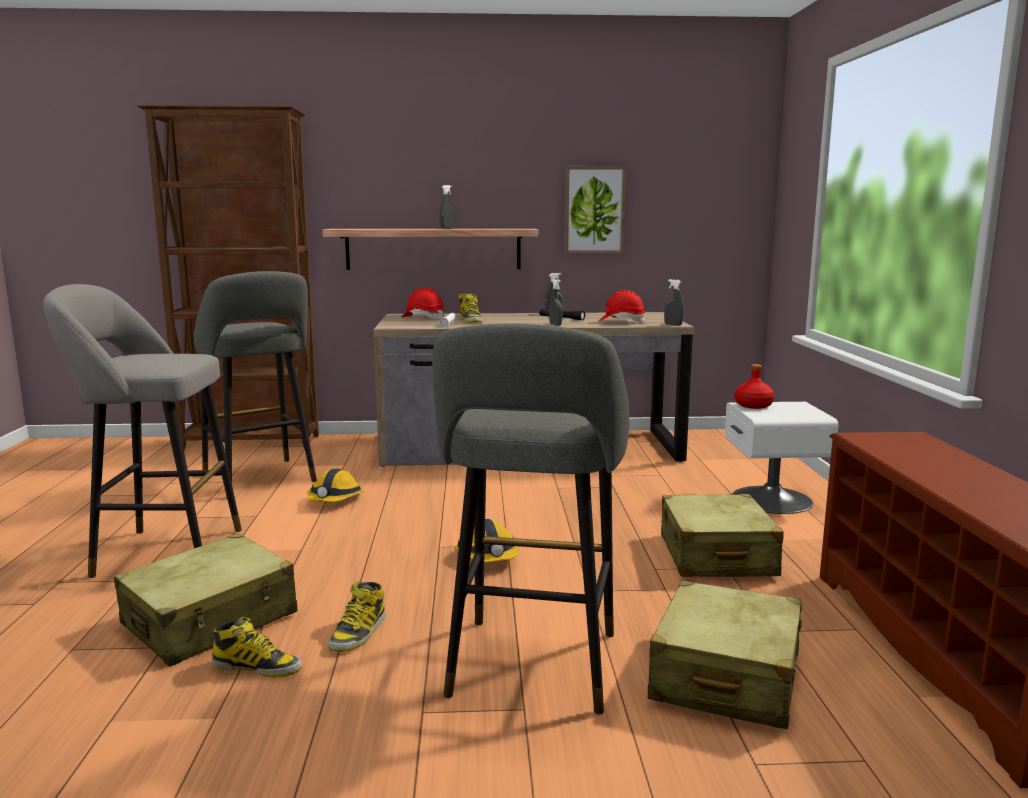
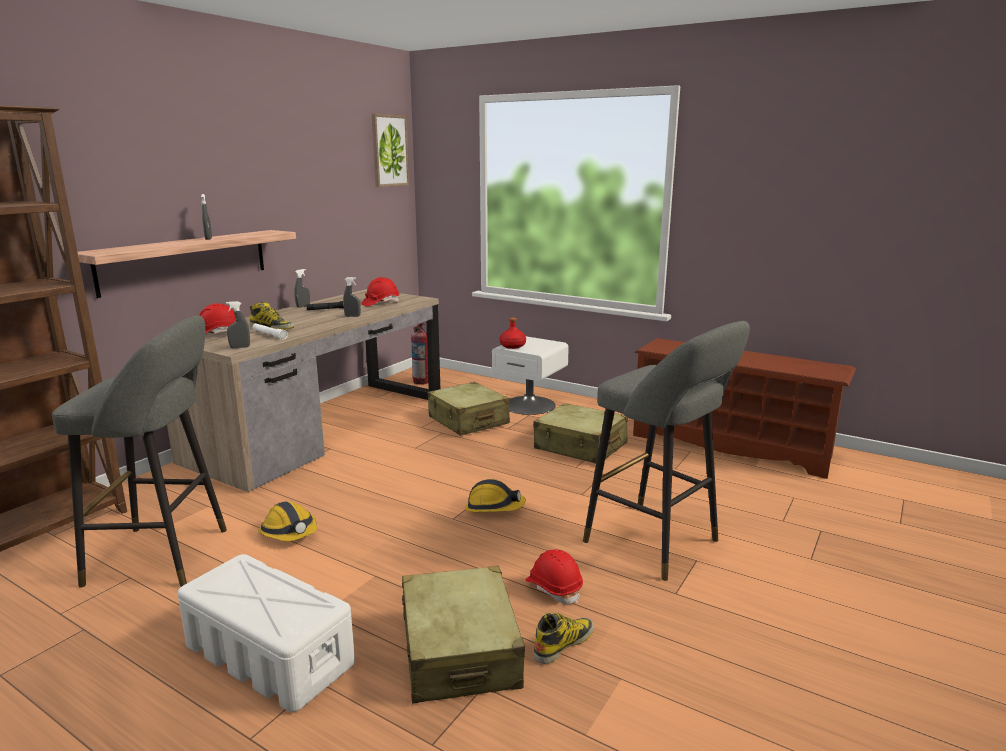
camera: 55 degrees left, 5 degrees up
(160, 552) = (268, 654): grey stool -> white storage box
(358, 633) = (554, 588): boot -> red hard hat
(594, 210) = (311, 208): picture -> picture (389, 151)
(673, 325) = (421, 299): grey spray bottle -> grey spray bottle (240, 347)
(713, 442) = (421, 381): none -> fire extinguisher
(726, 677) = (708, 497): beige suitcase -> beige suitcase (468, 421)

